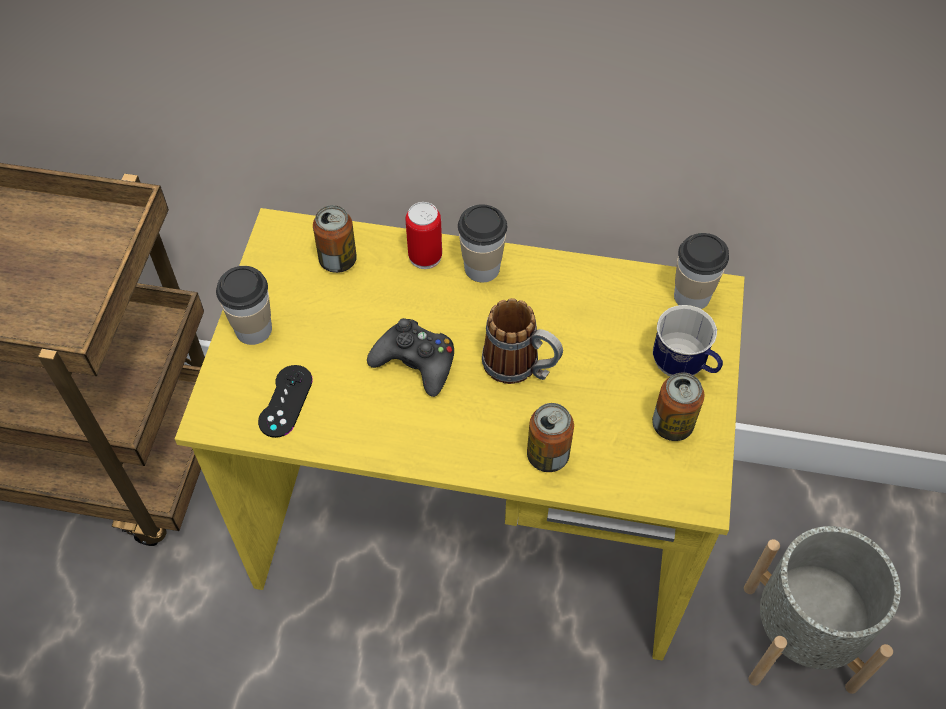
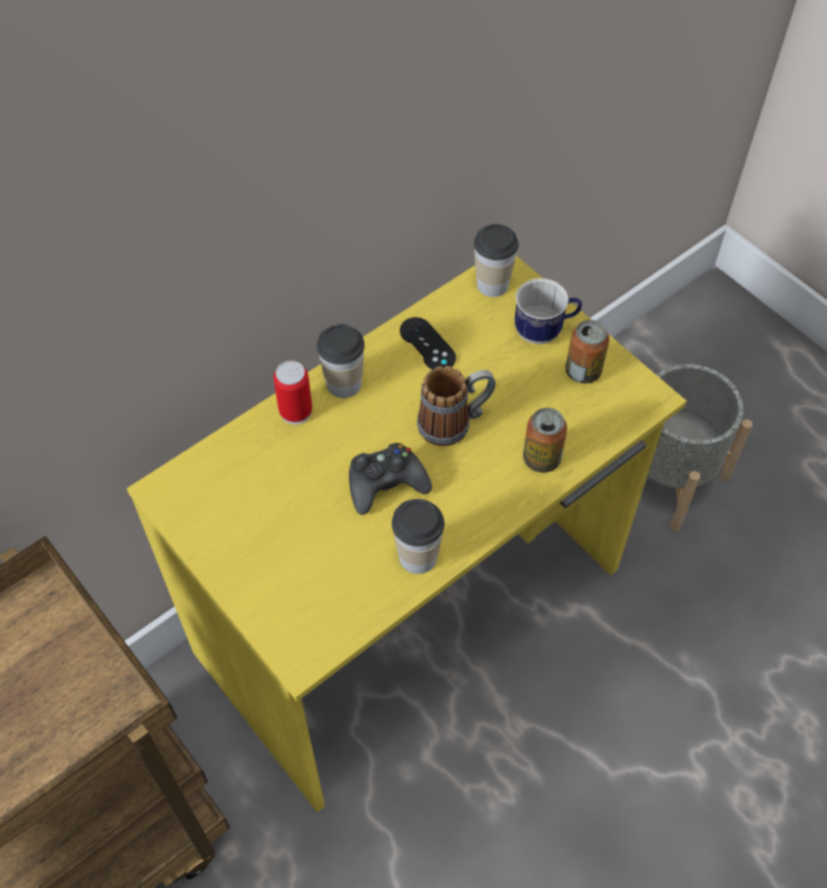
camera: 50 degrees left, 0 degrees up
(253, 329) = (245, 571): cup -> cup (417, 557)
(285, 401) = (337, 593): black game controller -> black game controller (427, 344)
(338, 260) = (239, 470): can -> none

